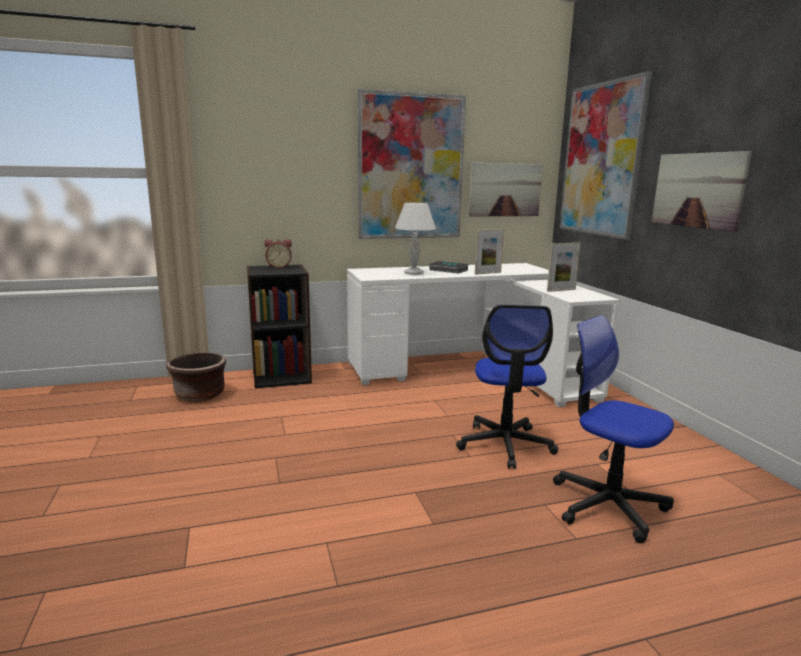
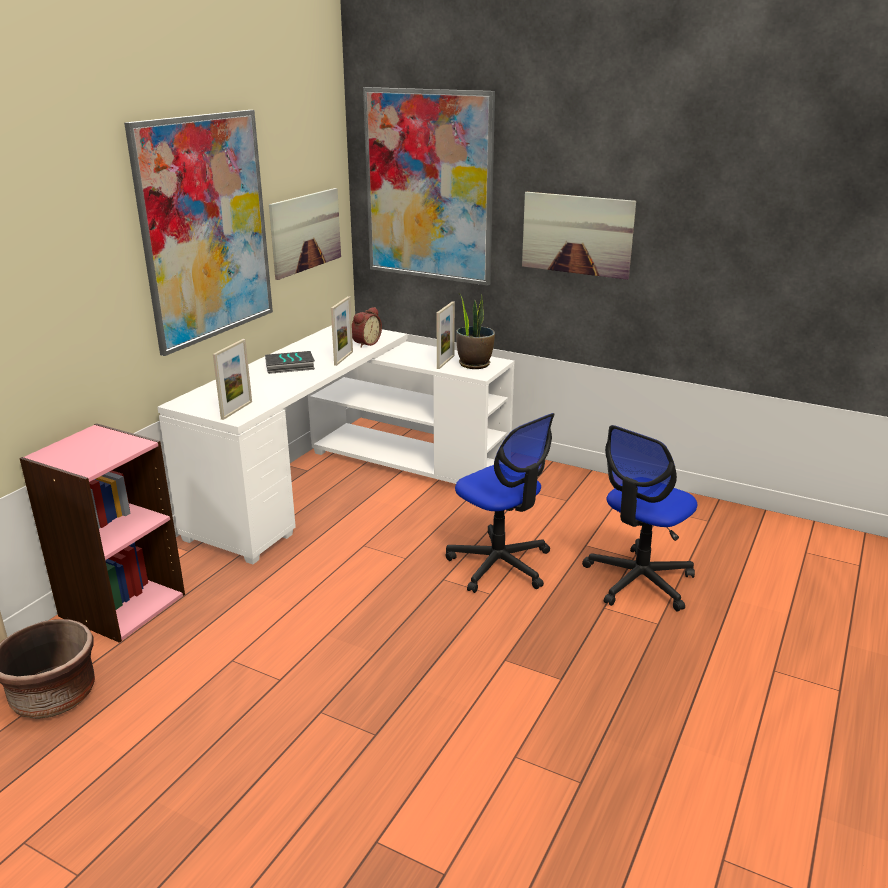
camera: 45 degrees left, 10 degrees up
(279, 267) = (80, 442): alarm clock -> alarm clock (365, 343)
(281, 376) = (122, 604): black bookcase -> pink bookcase
(376, 276) = (236, 410): none -> picture frame
(414, 273) = (265, 386): white table lamp -> none
(580, 295) = (474, 364): none -> potted plant
(607, 505) = (639, 581): office chair -> office chair turned 45 degrees counterclockwise

